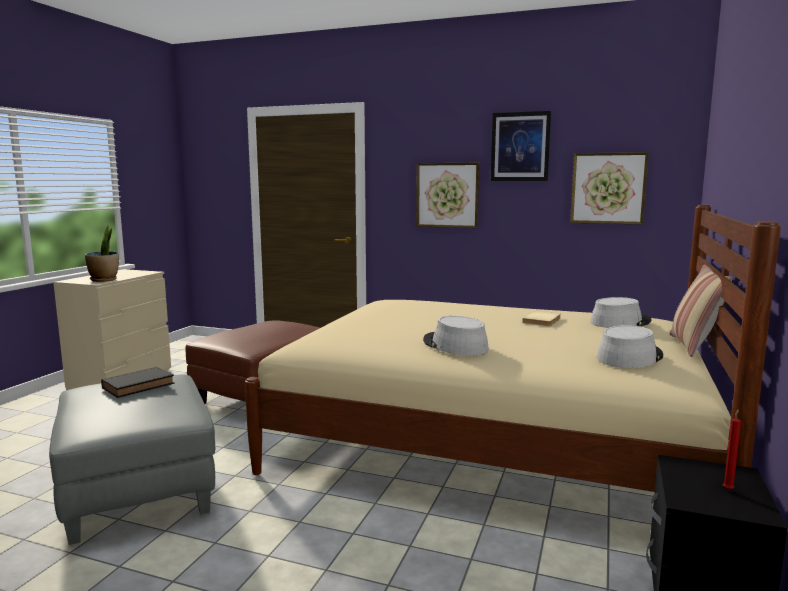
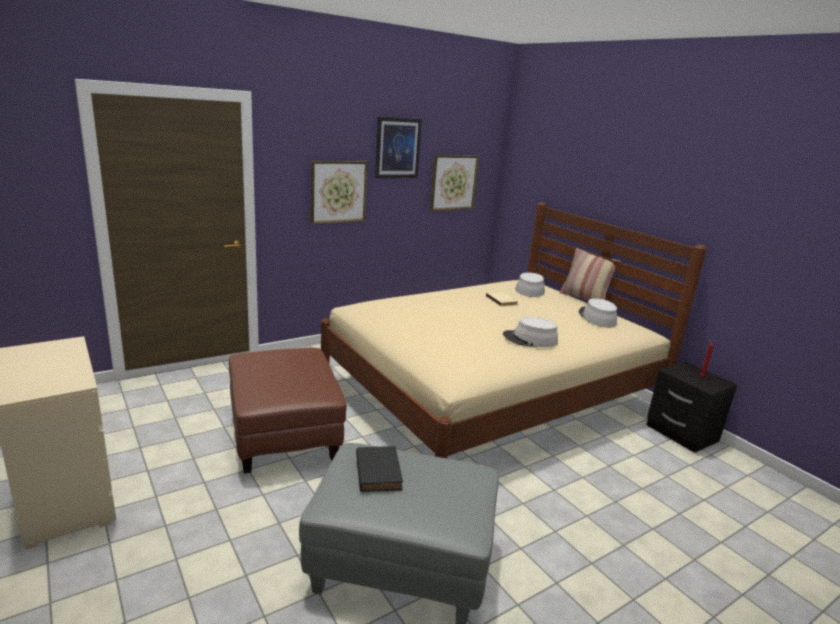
camera: 55 degrees left, 10 degrees up
(104, 280) = (66, 376): potted plant -> none

